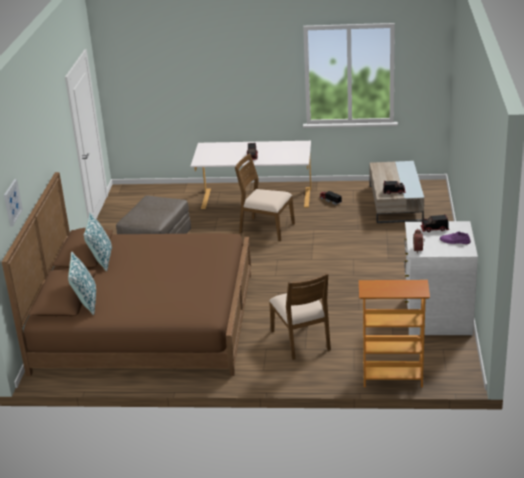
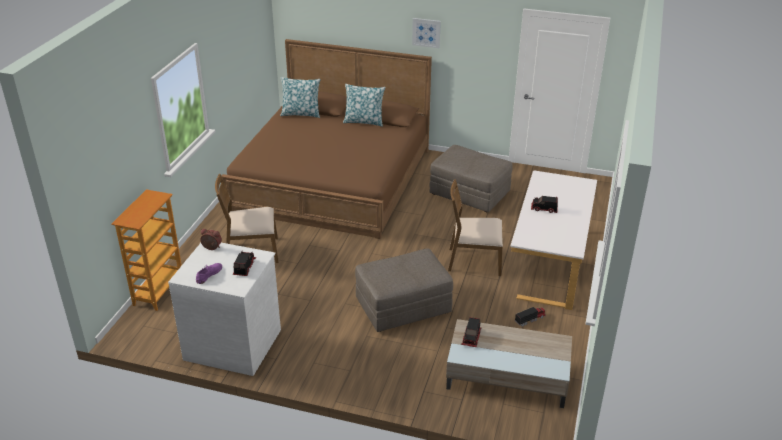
camera: 100 degrees right, 5 degrees up
(12, 202) = (332, 21): picture -> picture (426, 32)
(266, 228) = (474, 261): brown chair -> brown chair turned 120 degrees counterclockwise
(342, 249) = (403, 306): none -> grey ottoman

